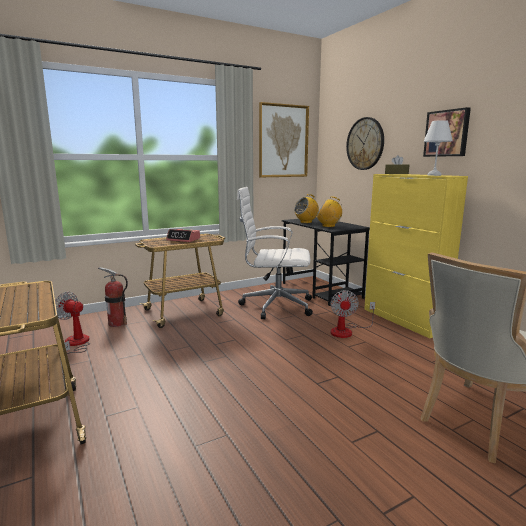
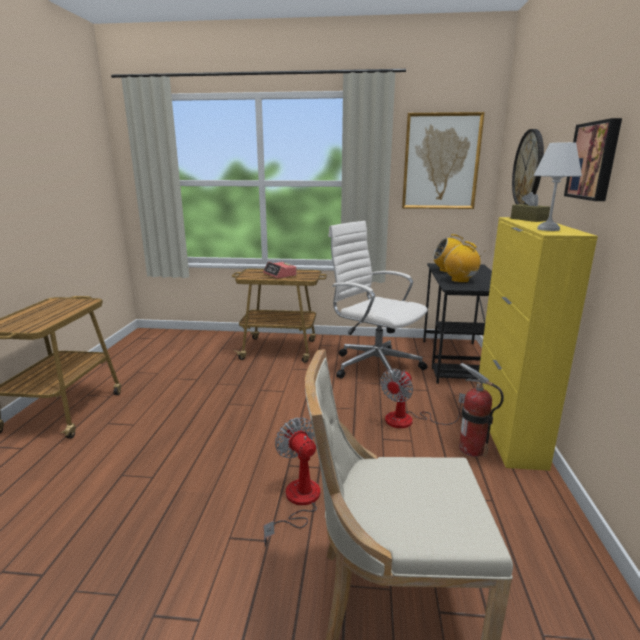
camera: 35 degrees right, 5 degrees up
(75, 344) = (167, 356): fan -> fan (297, 502)
(117, 323) = (217, 345): fire extinguisher -> fire extinguisher (471, 449)

